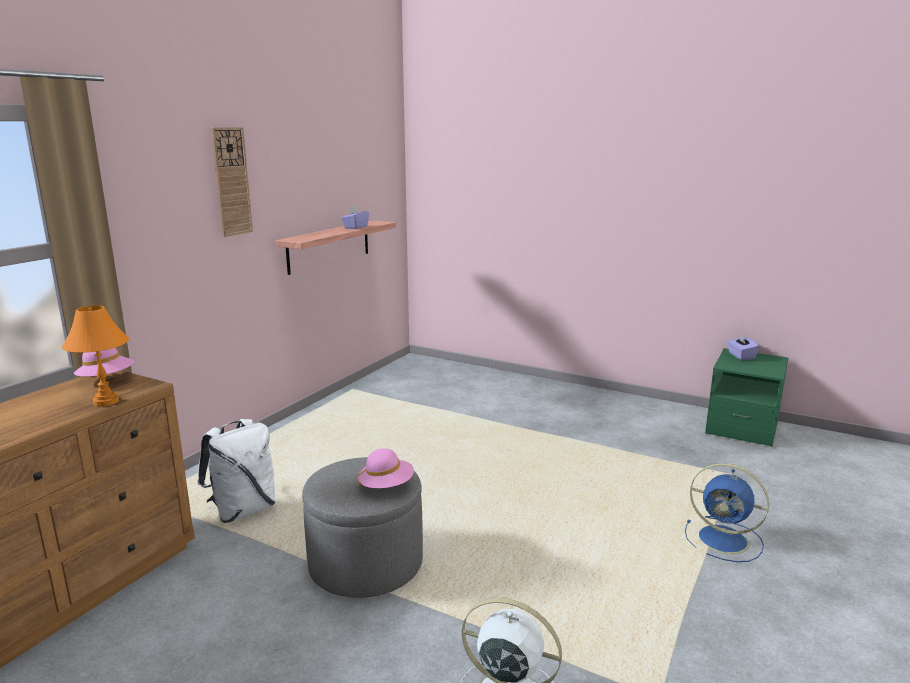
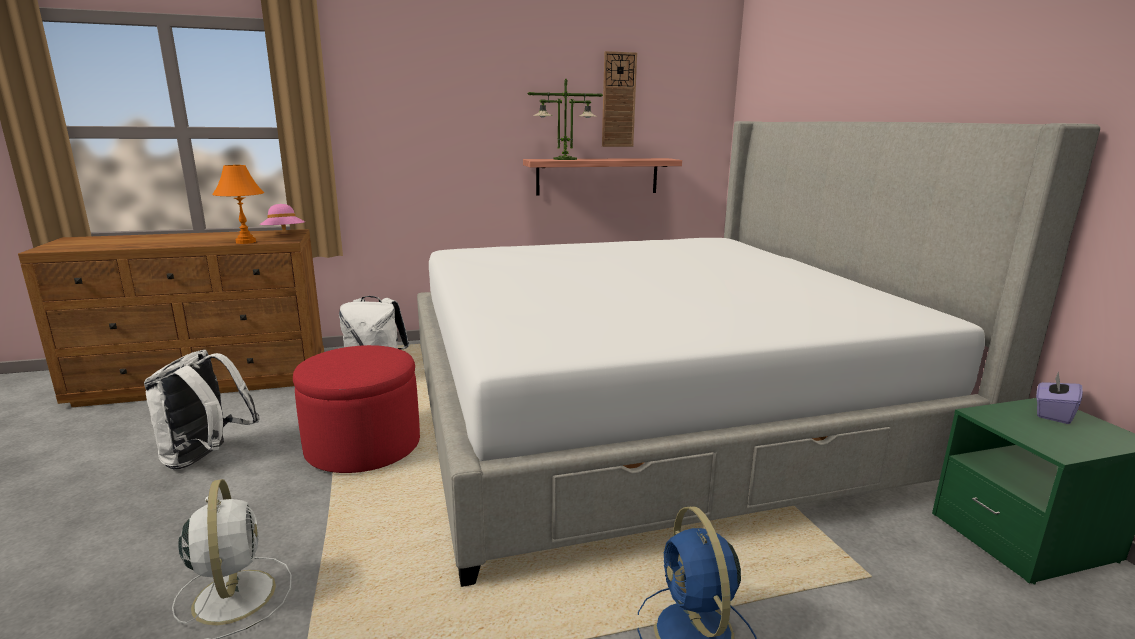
camera: 45 degrees right, 0 degrees up
(231, 182) = (474, 97): wall clock -> wall clock (618, 100)
(243, 654) = (206, 457): none -> white backpack
(313, 235) = (564, 159): none -> table lamp
(355, 227) = (624, 159): purple tissue box -> none
(366, 564) = (363, 447): grey ottoman -> red ottoman
(386, 486) = (355, 371): pink hat -> none
(502, 439) = (652, 411): none -> bed

